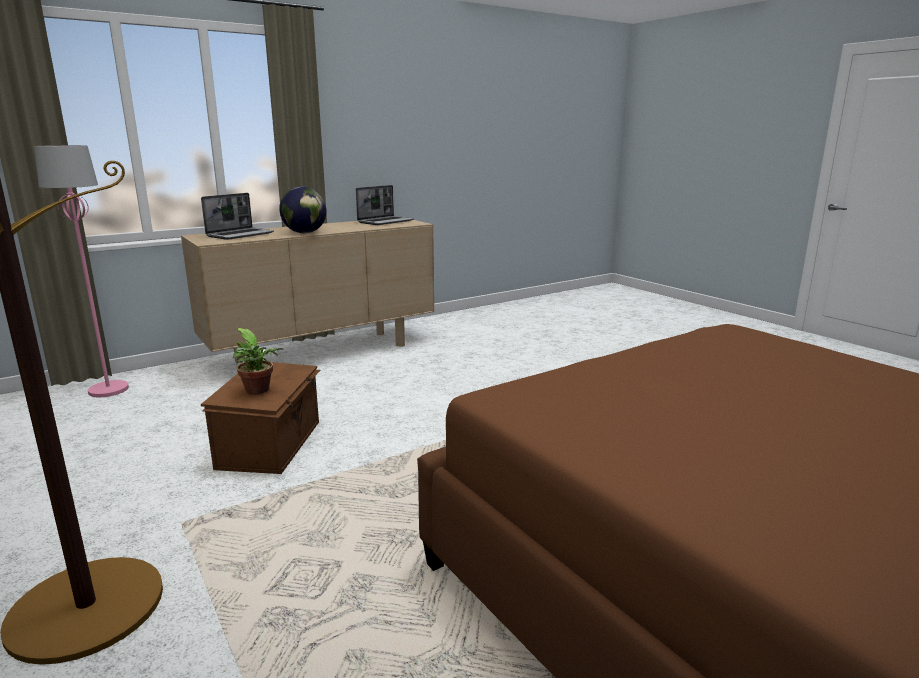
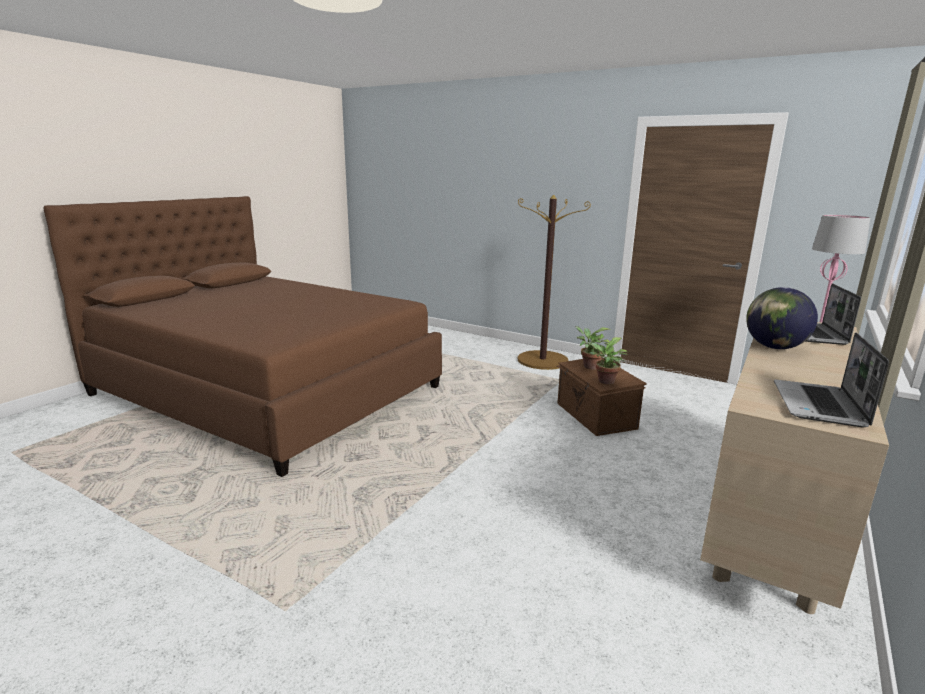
camera: 155 degrees right, 0 degrees up
(290, 371) = (604, 382): none -> potted plant

